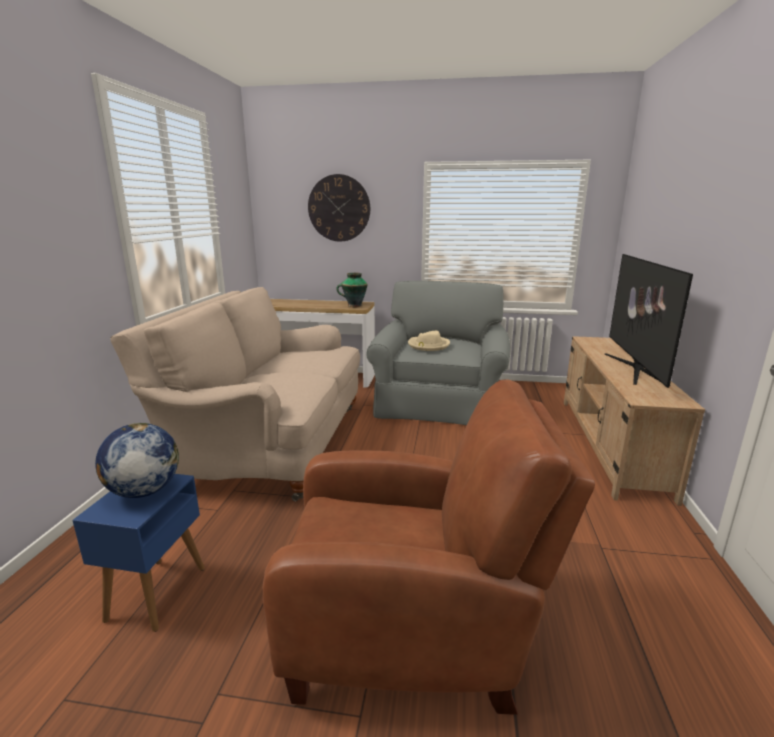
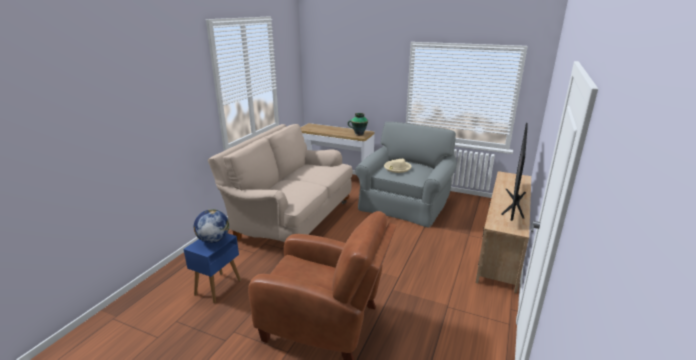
camera: 15 degrees right, 5 degrees up
(339, 208) = (354, 69): wall clock -> none

